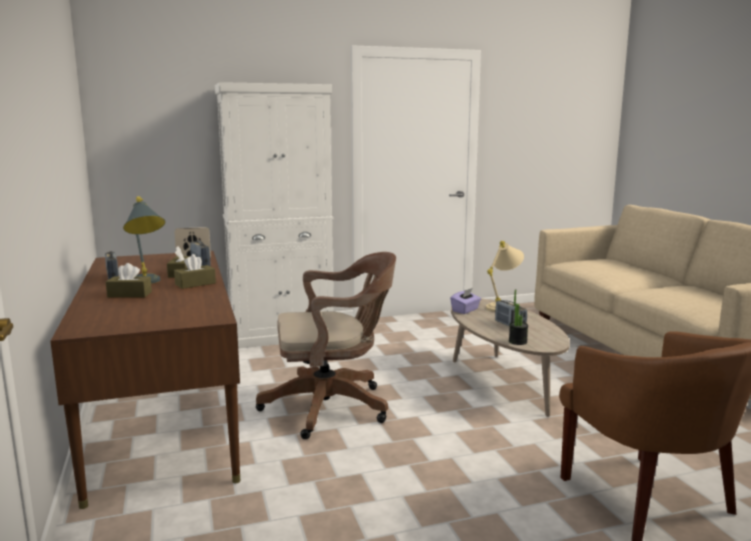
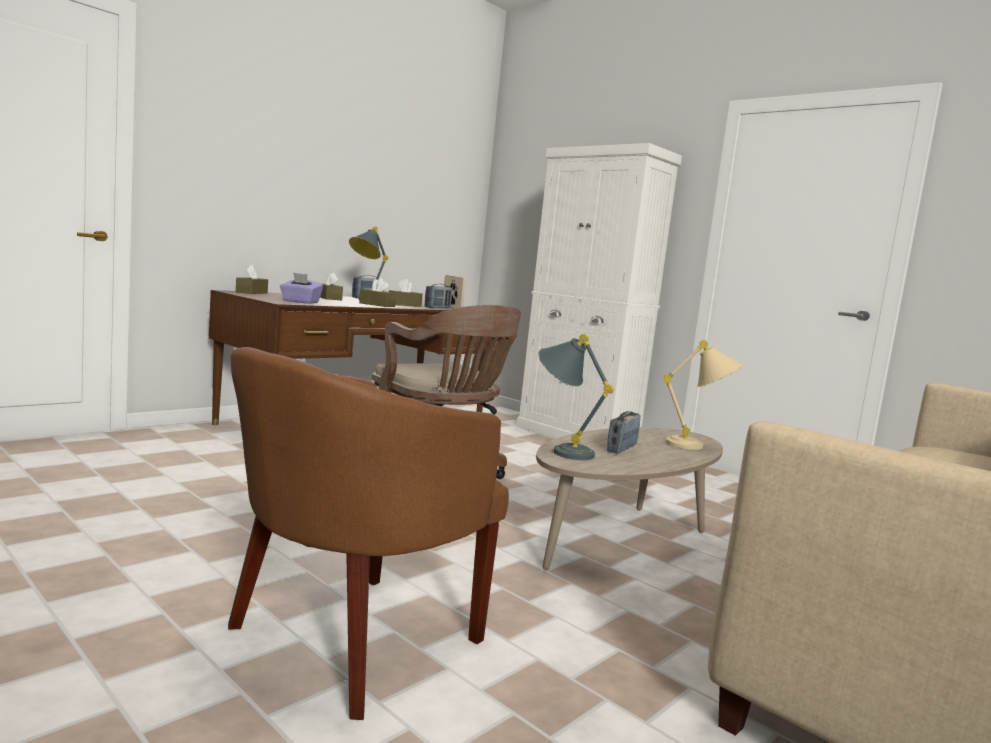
camera: 60 degrees right, 5 degrees down
(84, 323) = (251, 292): none -> brown tissue box
(465, 310) = (642, 432): purple tissue box -> purple tissue box (300, 302)
(517, 342) = (560, 450): potted plant -> grey table lamp

